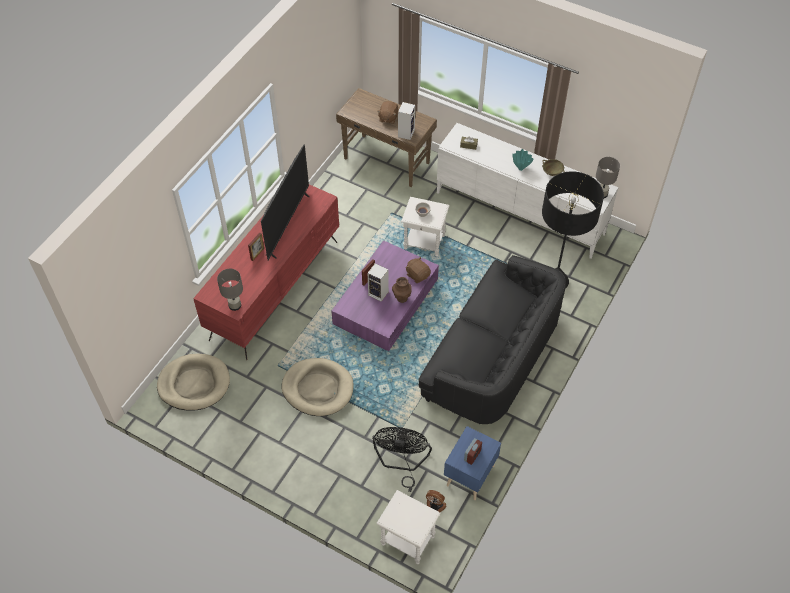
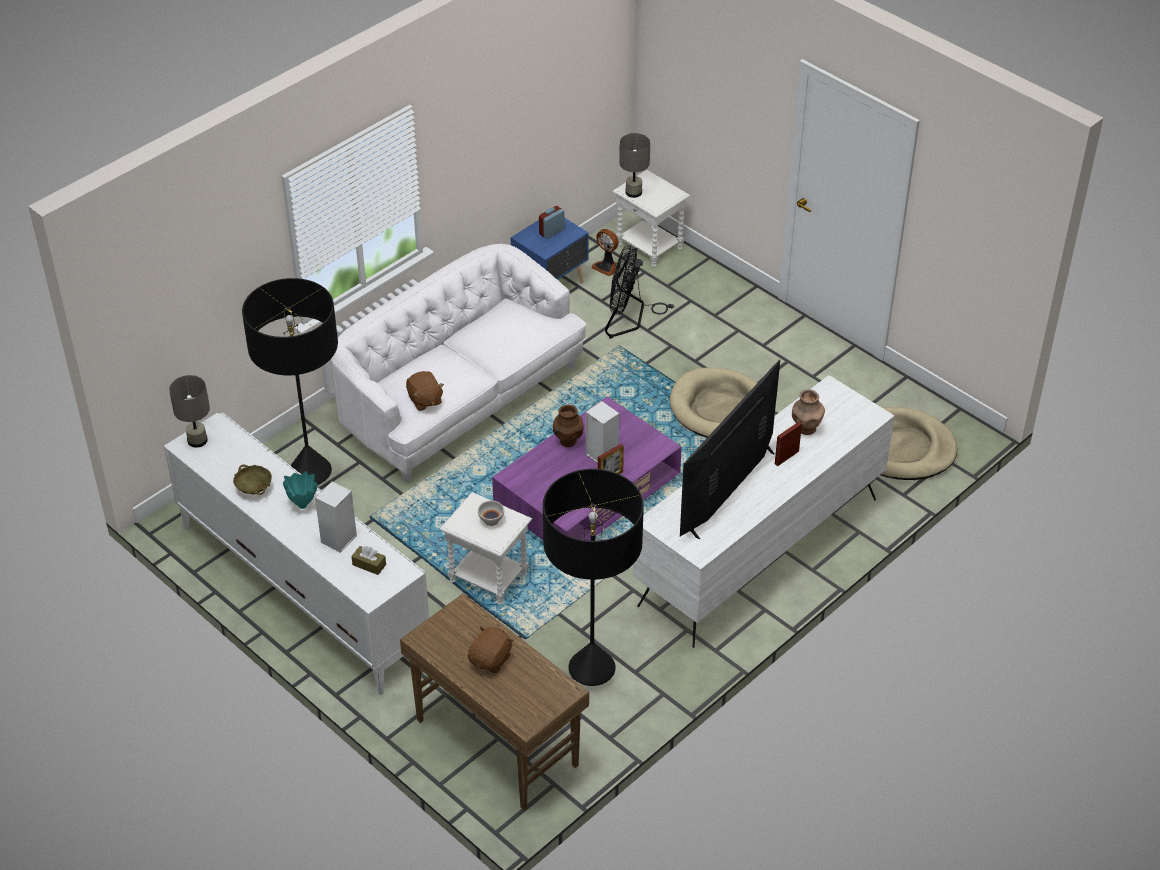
camera: 165 degrees left, 10 degrees down
(234, 305) = (832, 394): grey table lamp -> grey table lamp (634, 192)
(248, 276) = (806, 429): none -> brown vase
(275, 289) = (759, 552): red tv stand -> white tv stand
(351, 203) = (591, 671): none -> black floor lamp
(402, 461) = (630, 313): black fan -> black fan turned 75 degrees clockwise
(406, 133) = (469, 622): speaker -> speaker (338, 540)
(418, 275) = (531, 468): brown plush toy -> brown plush toy (424, 400)
(492, 357) = (459, 399): black sofa -> white sofa

